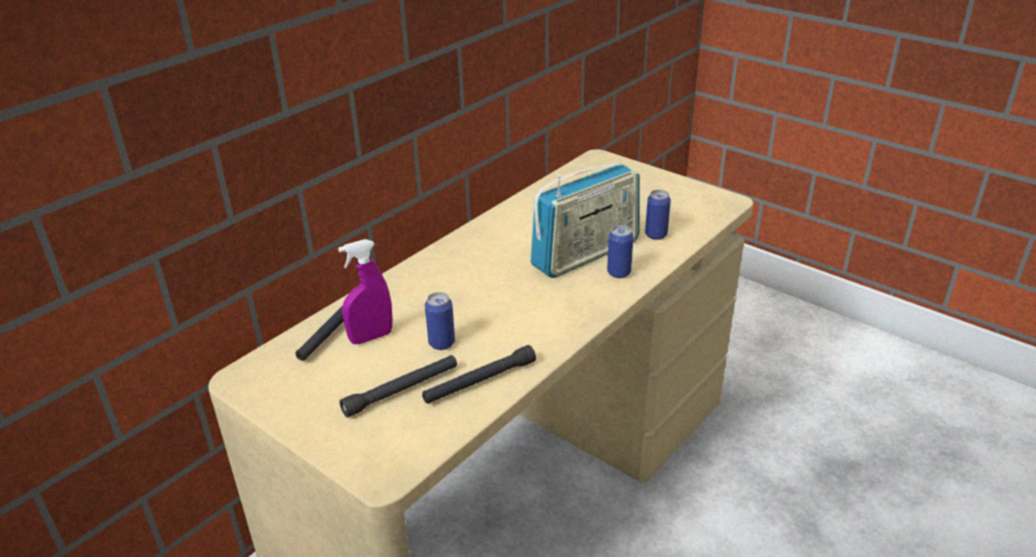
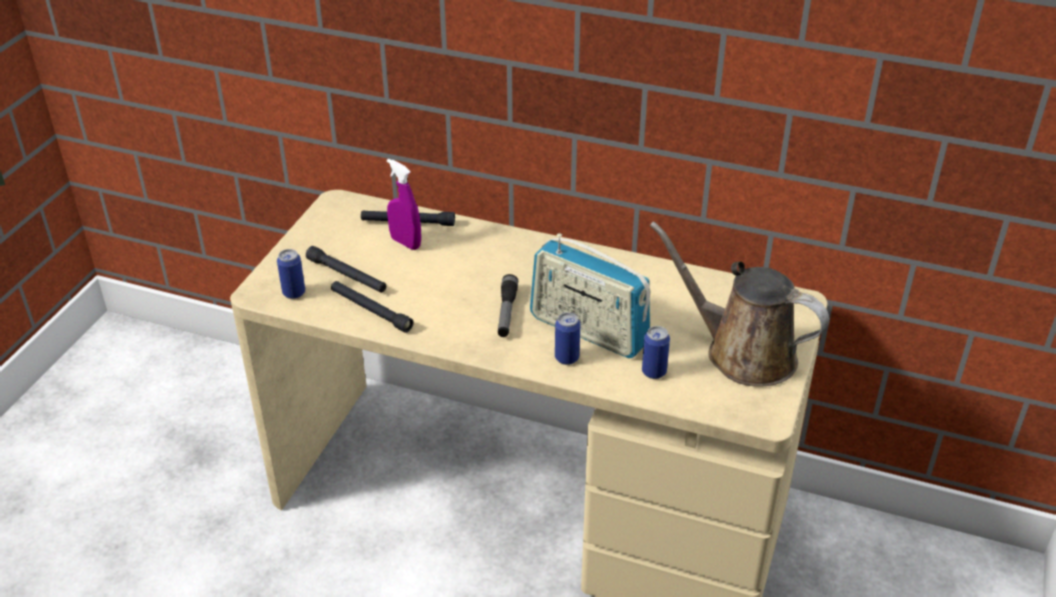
camera: 70 degrees right, 5 degrees up
(441, 343) = (412, 279): can -> can (294, 293)
(534, 293) = (506, 312): none -> flashlight
(648, 193) = (742, 353): none -> brown watering can

